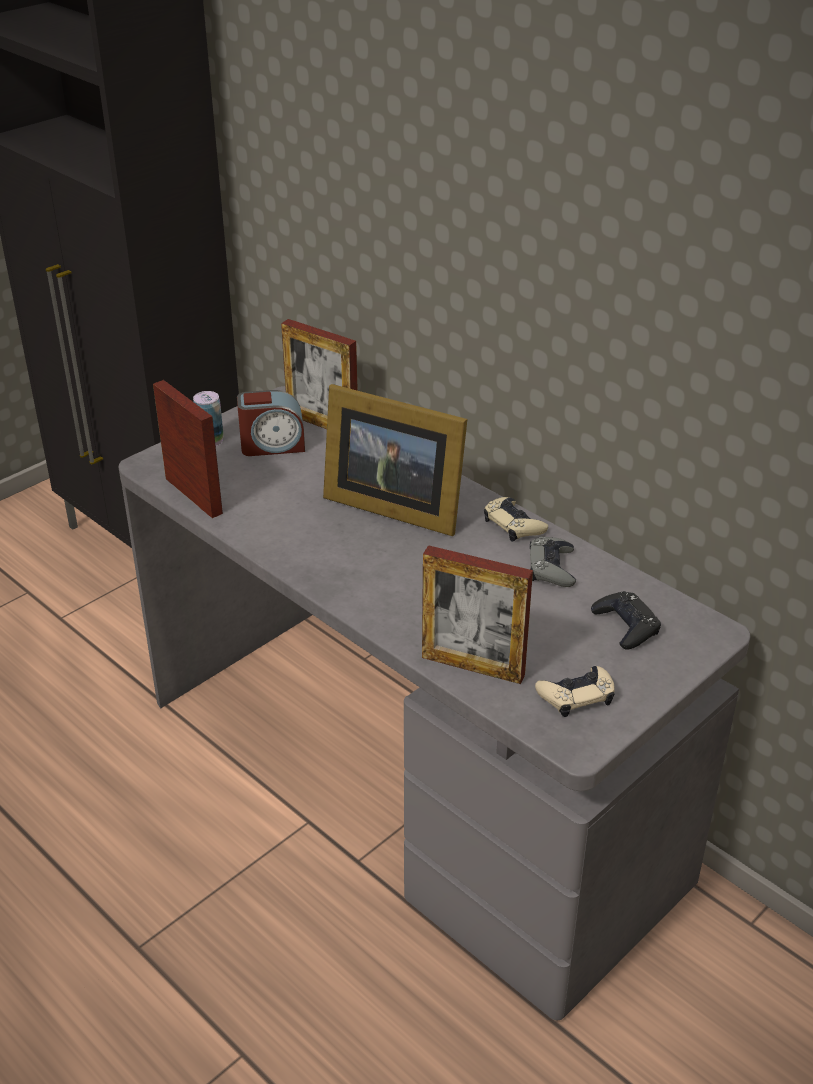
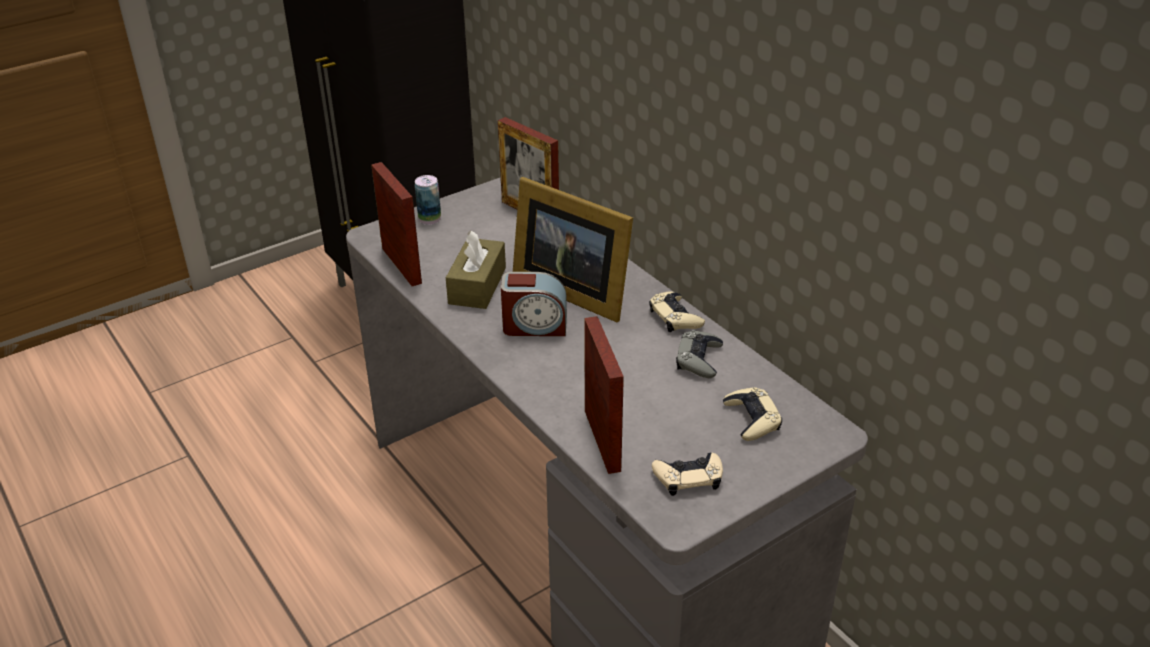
camera: 10 degrees right, 0 degrees up
(272, 445) = (481, 228): alarm clock -> alarm clock (534, 326)
(286, 510) = (477, 286): none -> brown tissue box
(473, 666) = (602, 440): picture frame -> picture frame turned 135 degrees counterclockwise
(625, 626) = (752, 419): black game controller -> beige game controller

